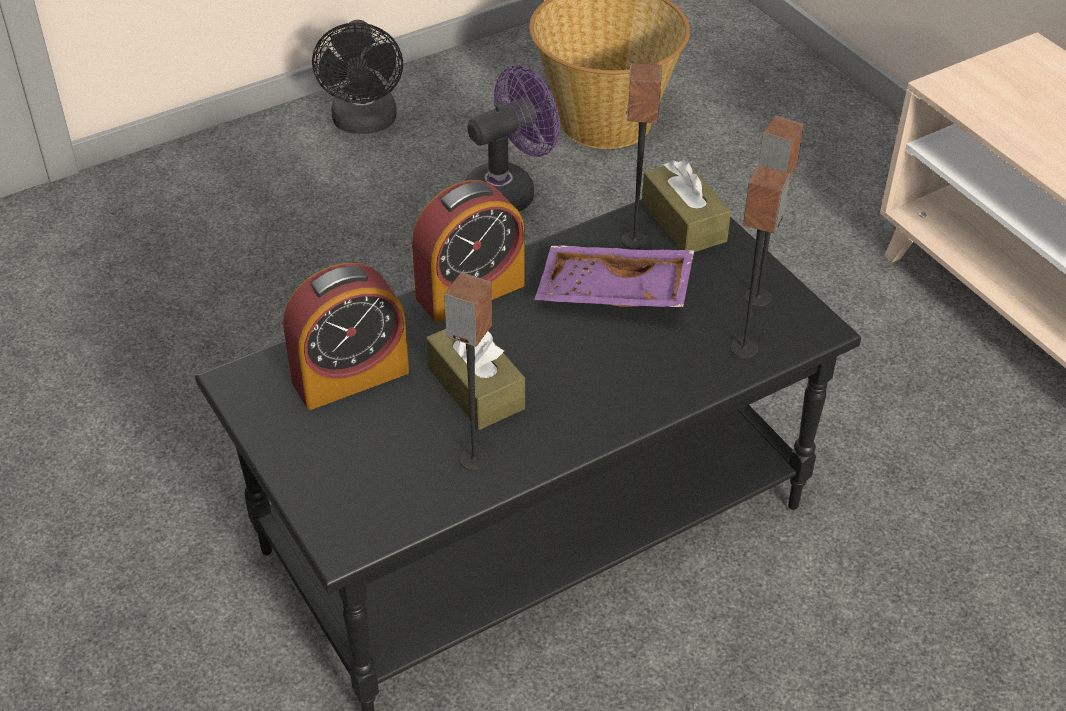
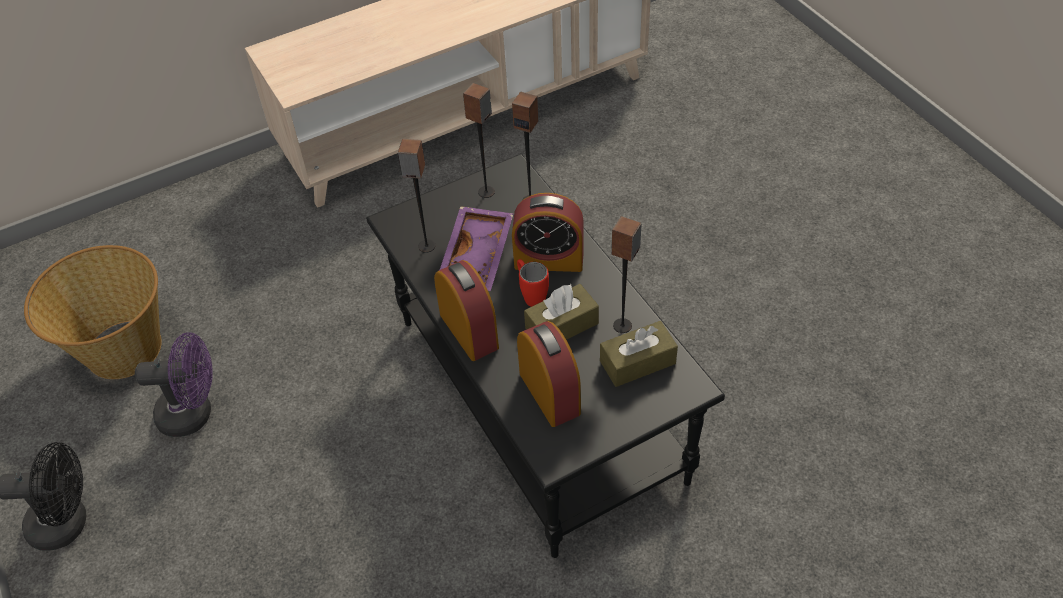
camera: 85 degrees left, 5 degrees up
(509, 191) = (194, 413): purple fan -> purple fan turned 120 degrees clockwise
(538, 353) = (531, 295): none -> red mug
(613, 372) = (549, 259): none -> alarm clock
(683, 222) = (411, 221): brown tissue box -> brown tissue box (637, 362)

